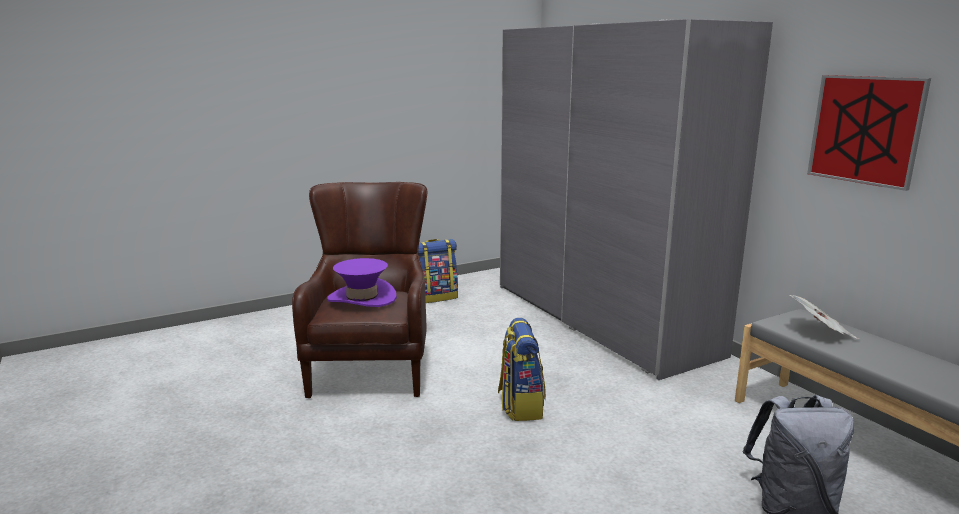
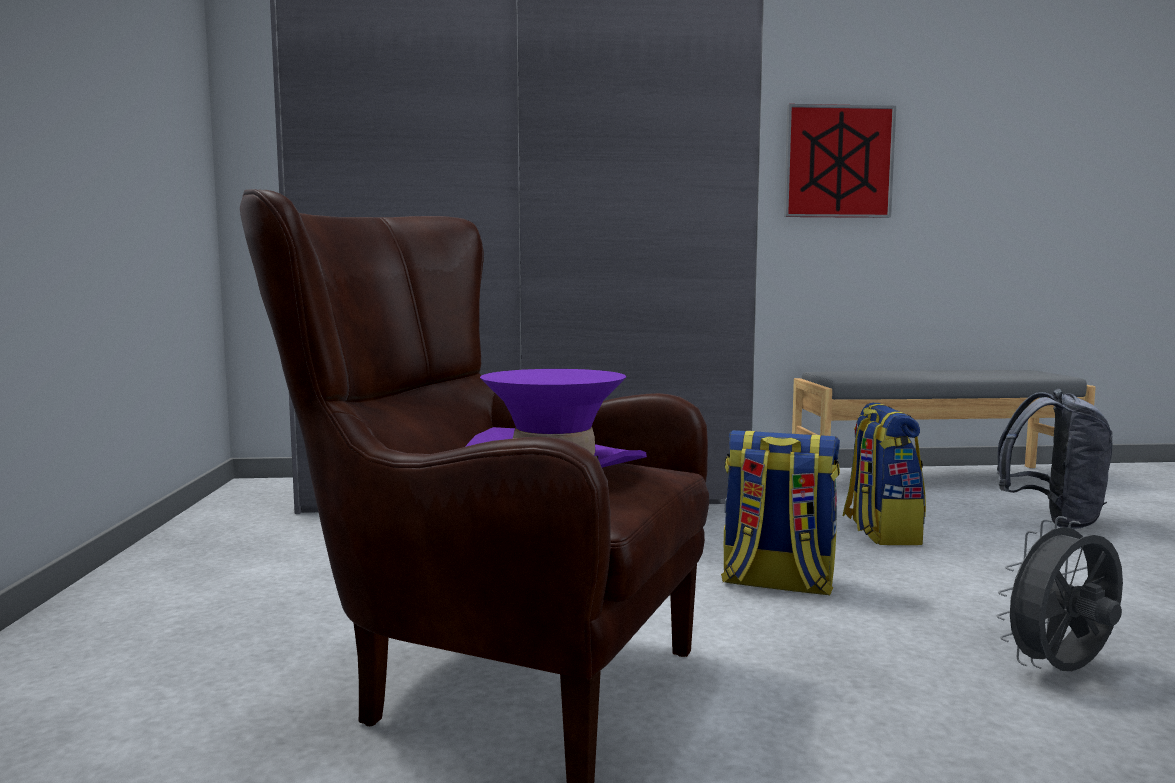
camera: 65 degrees left, 10 degrees down
(436, 297) = (227, 562): backpack -> backpack (880, 532)
(464, 490) = (1062, 672): none -> grey fan
(820, 332) = (878, 375): newspaper -> none

